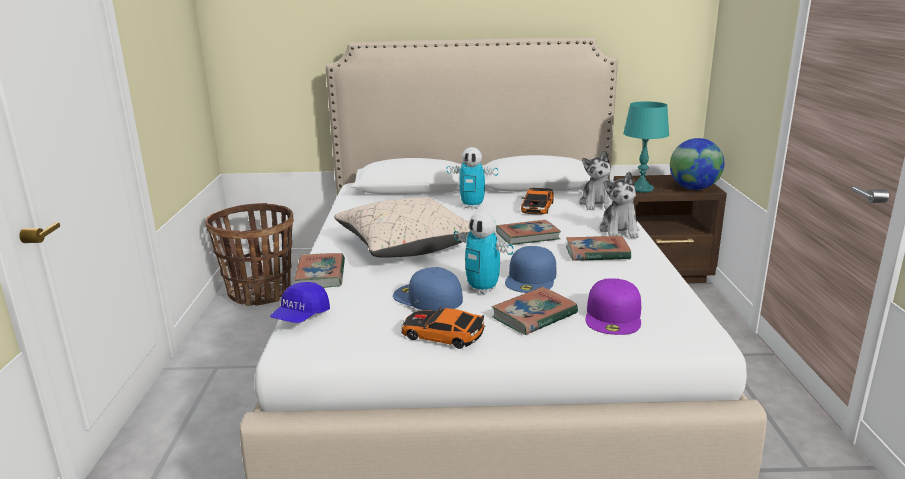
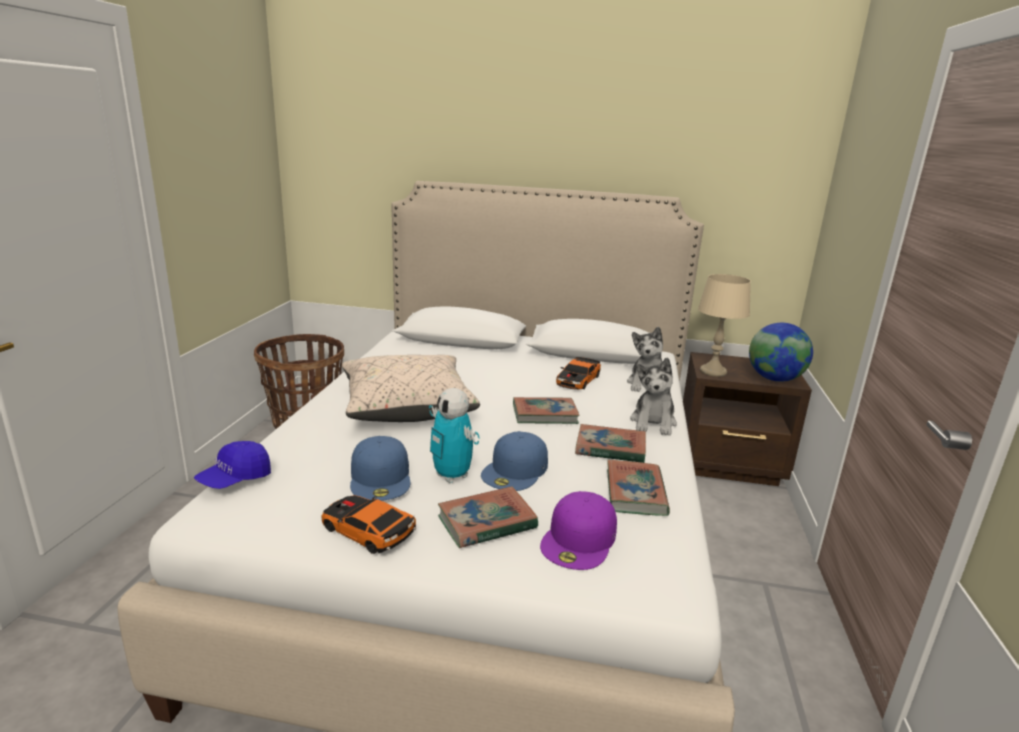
camera: 10 degrees right, 0 degrees up
(321, 275) = (296, 430): book -> book (635, 492)
(426, 297) = (381, 477): blue cap -> blue cap turned 150 degrees counterclockwise
(472, 206) = (509, 369): toy robot -> none
(641, 189) = (712, 371): turquoise table lamp -> beige table lamp

